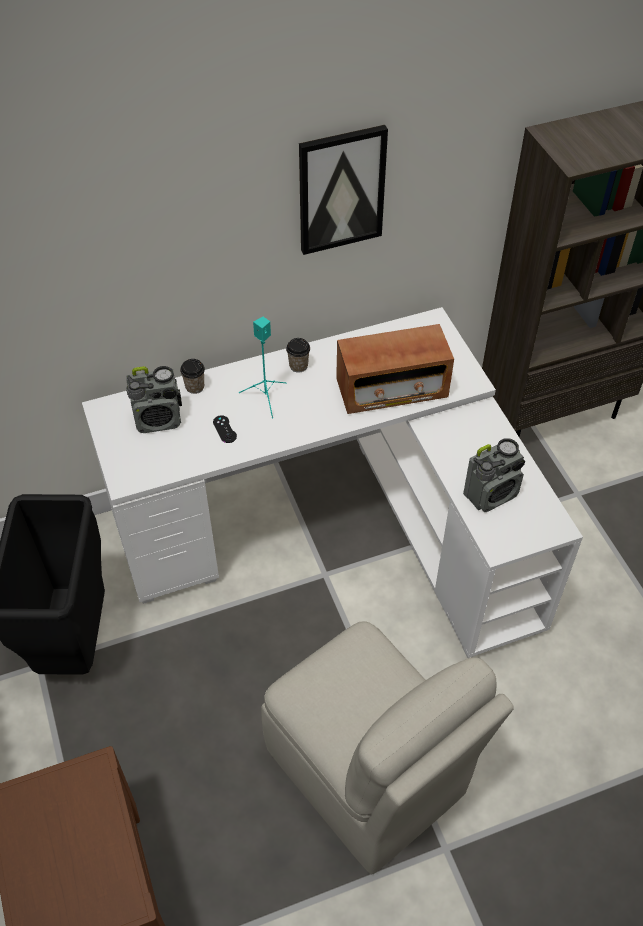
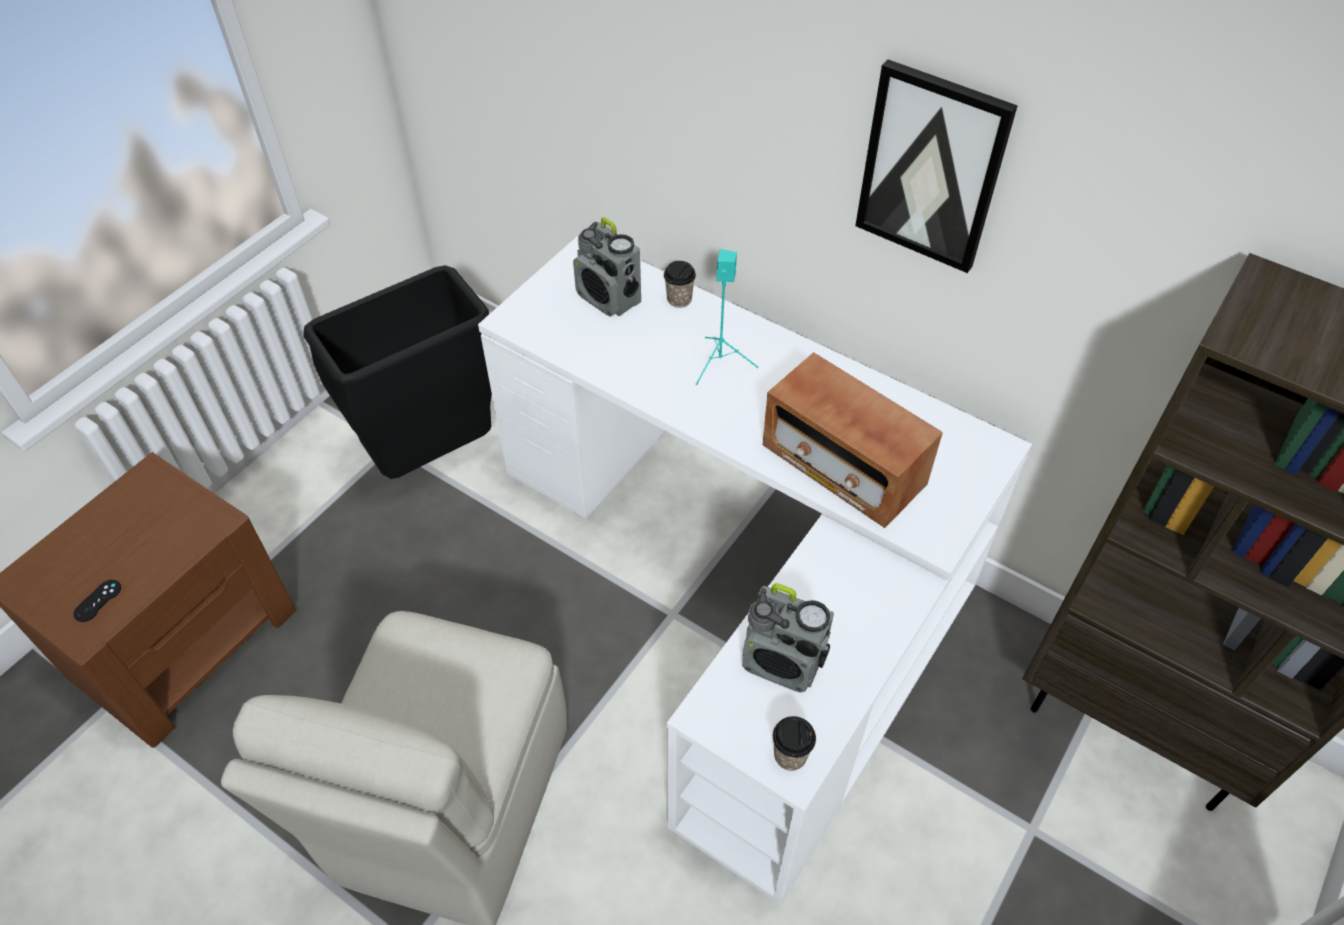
camera: 55 degrees right, 0 degrees up
(224, 429) = (644, 355): black game controller -> black game controller (97, 601)
(298, 366) = (793, 364): cup -> cup (790, 755)

